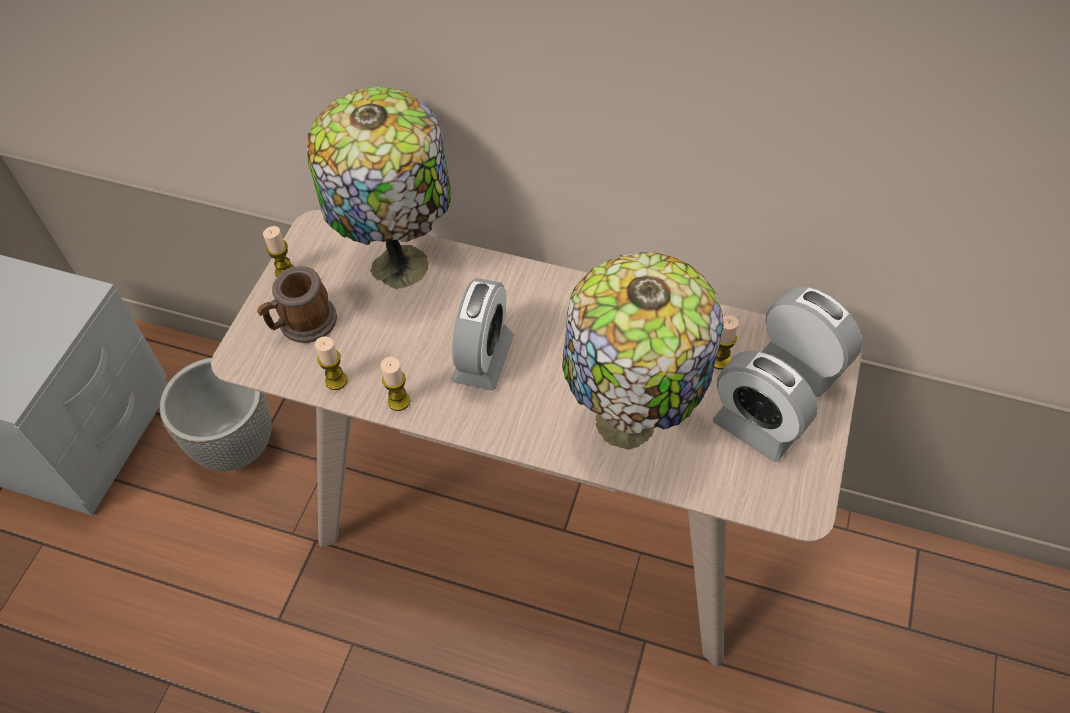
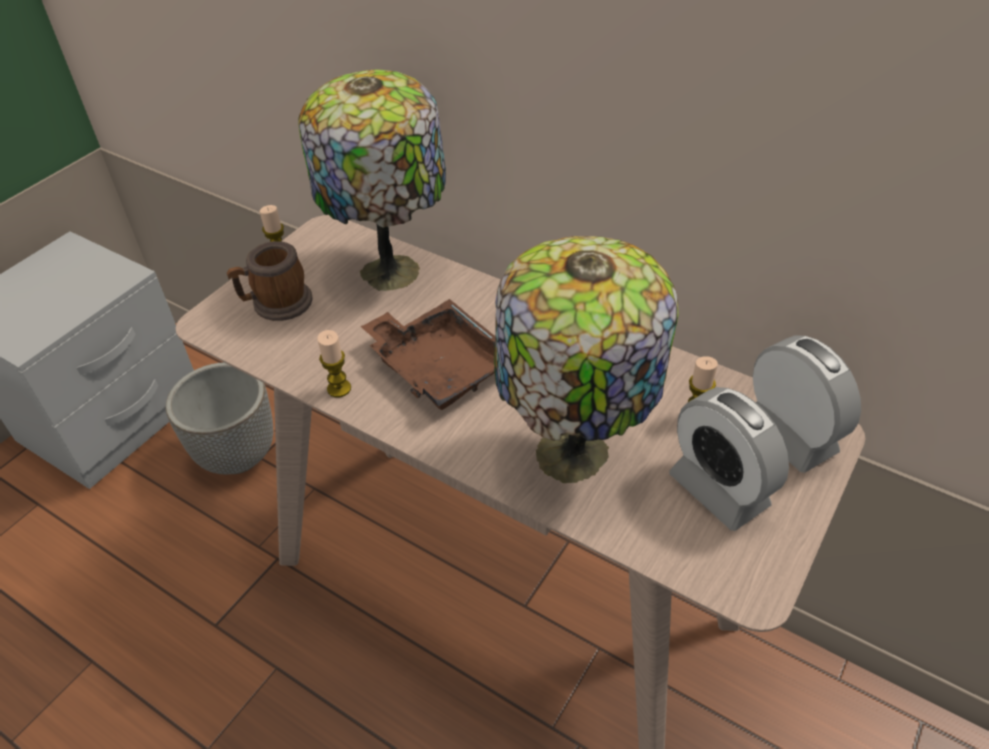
camera: 15 degrees right, 10 degrees down
(336, 380) = (286, 358): candle -> none
(483, 358) = (439, 366): alarm clock -> brown tray

